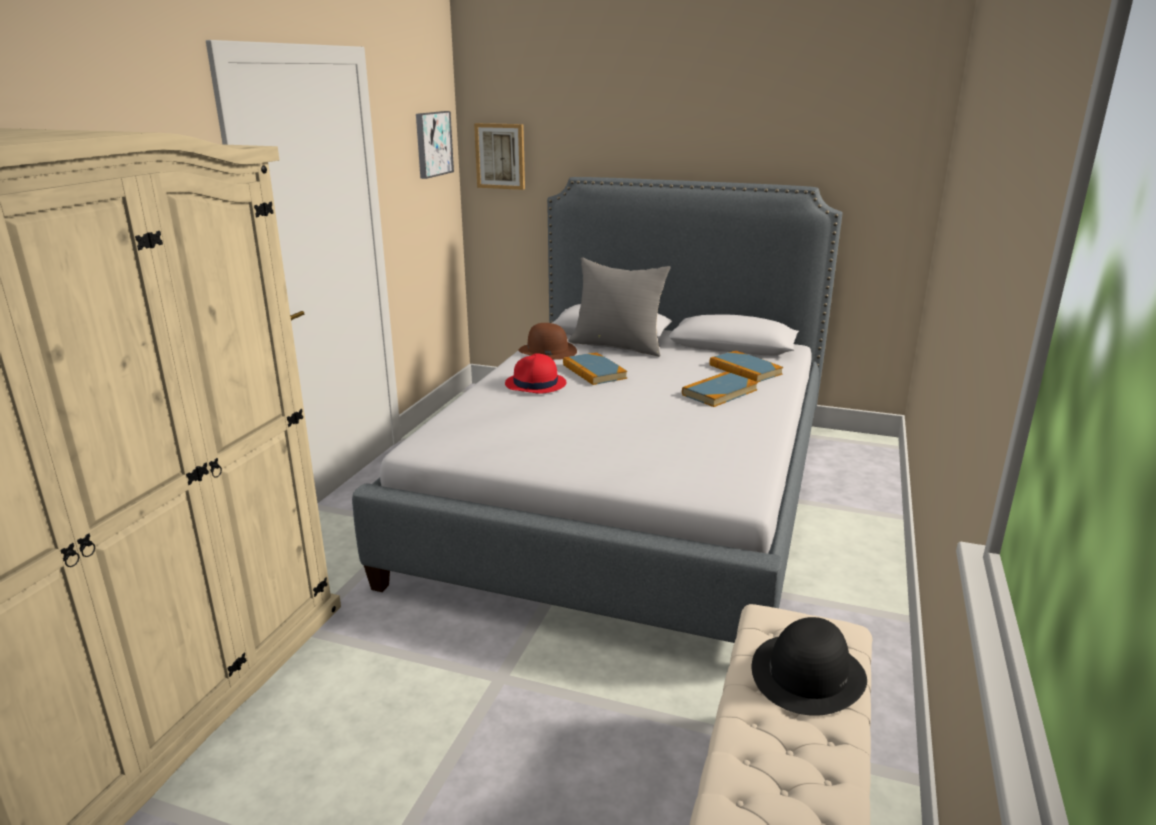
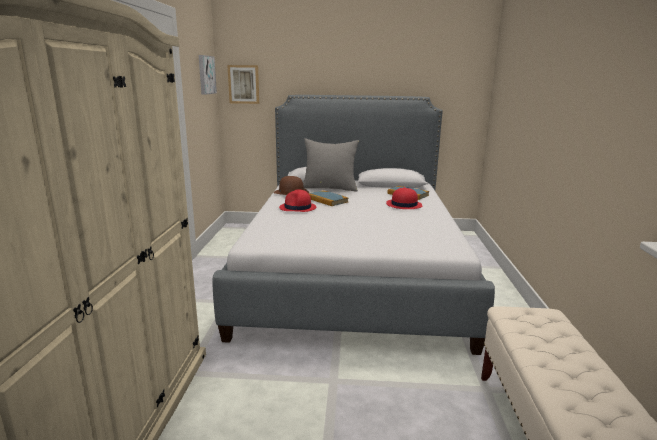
camera: 15 degrees left, 5 degrees down
(719, 392) = (403, 205): book -> red hat
(808, 673) = (553, 336): black hat -> none

